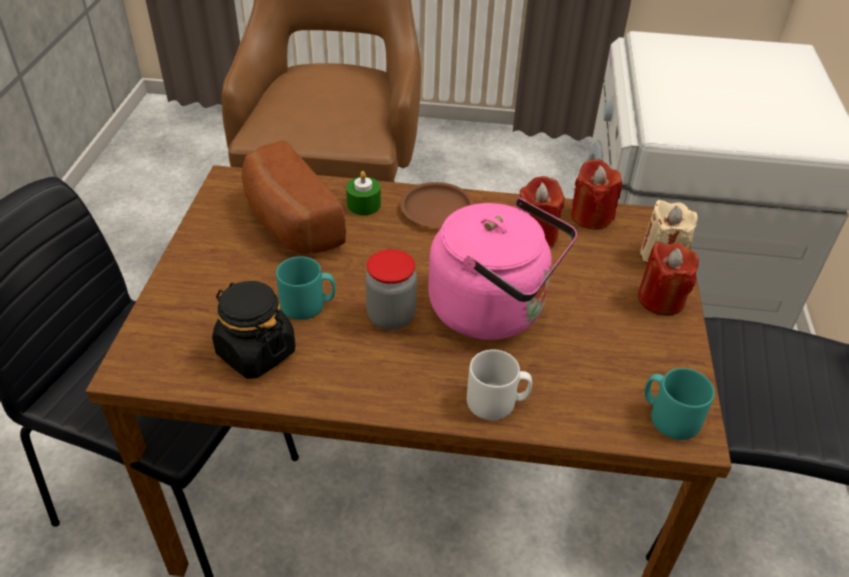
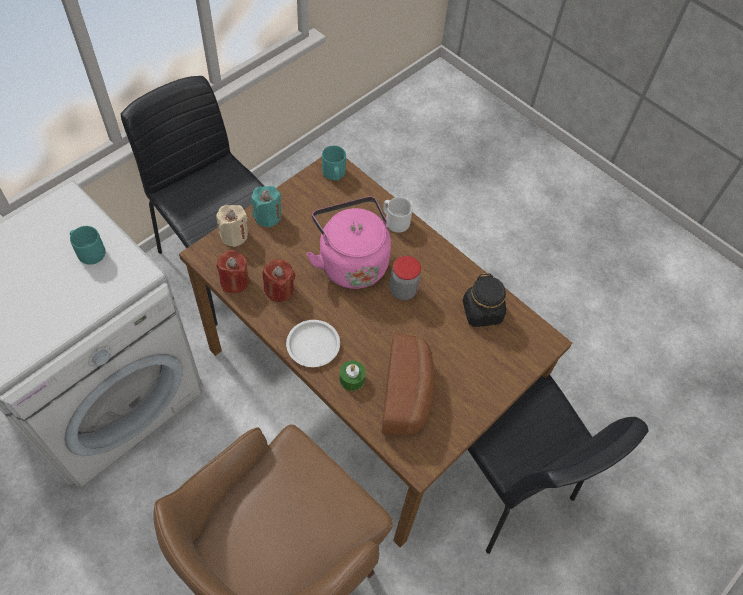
camera: 145 degrees left, 15 degrees up
(308, 305) = (438, 323): turquoise mug -> turquoise mug (89, 252)
(437, 210) = (313, 345): brown plate -> white plate
(661, 299) = (267, 216): red candle -> turquoise candle

